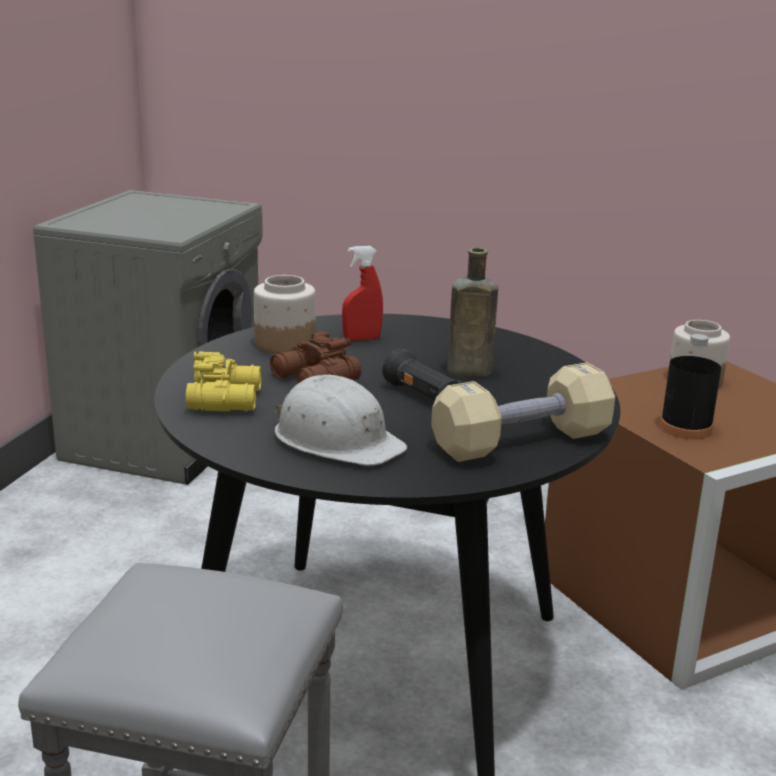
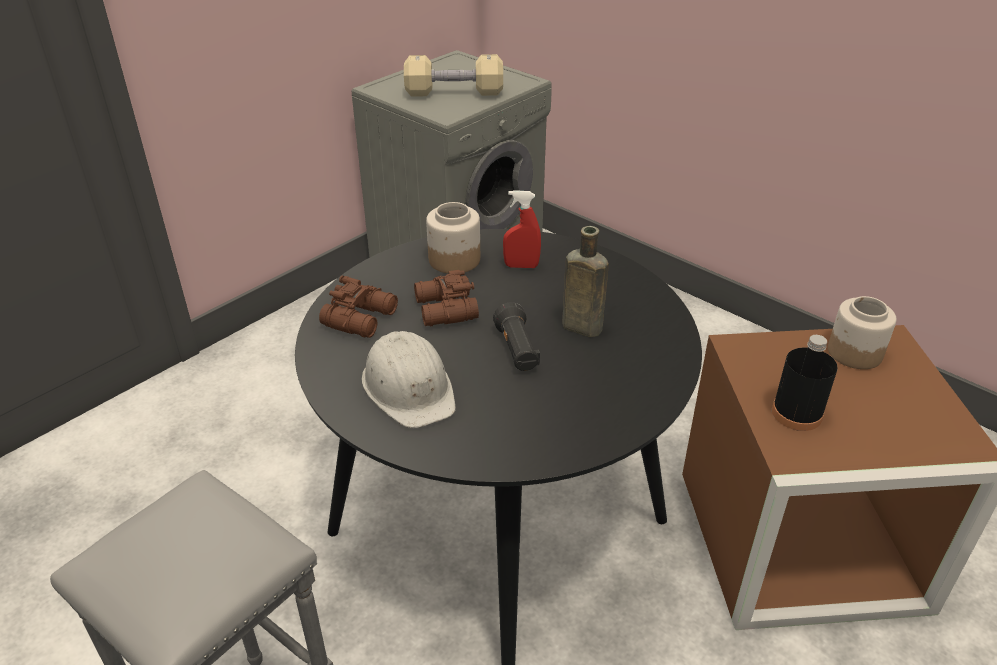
camera: 25 degrees right, 15 degrees up
(227, 399) = (362, 318): yellow binoculars -> brown binoculars
(522, 442) = (558, 429): beige dumbbell -> beige dumbbell (454, 93)

